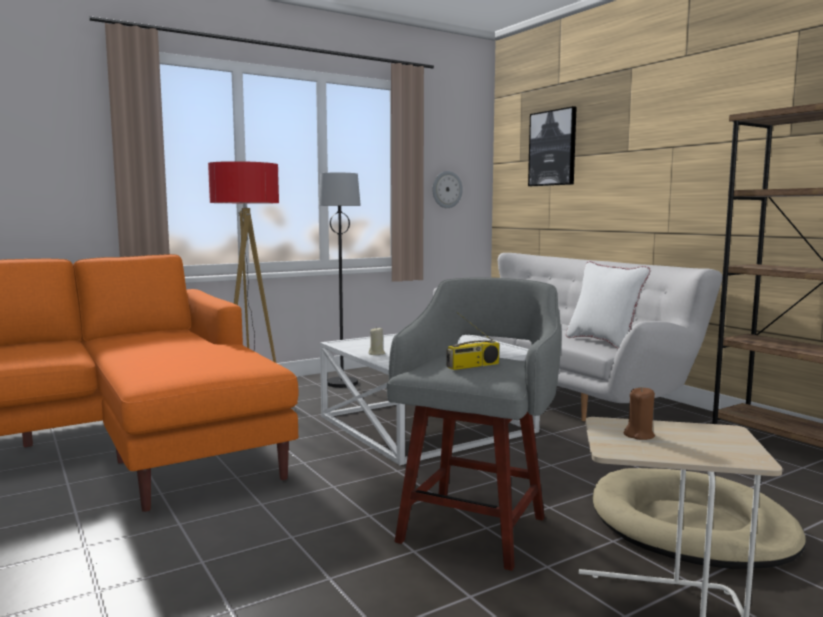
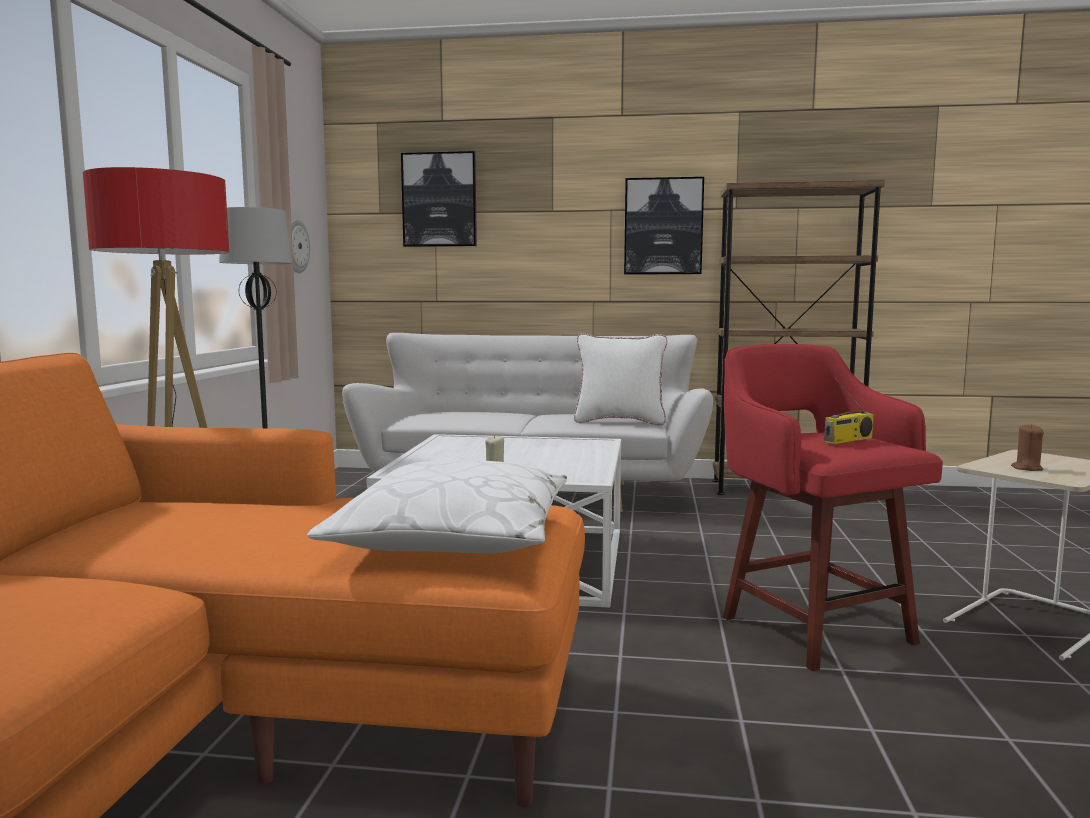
camera: 50 degrees left, 0 degrees up
(184, 365) = (453, 536): none -> white pillow
(473, 366) = (848, 440): radio -> radio turned 45 degrees clockwise
(474, 527) = (812, 627): grey stool -> red stool
(691, 525) = (886, 562): beige dog bed -> none
(715, 160) = (663, 226): none -> picture

